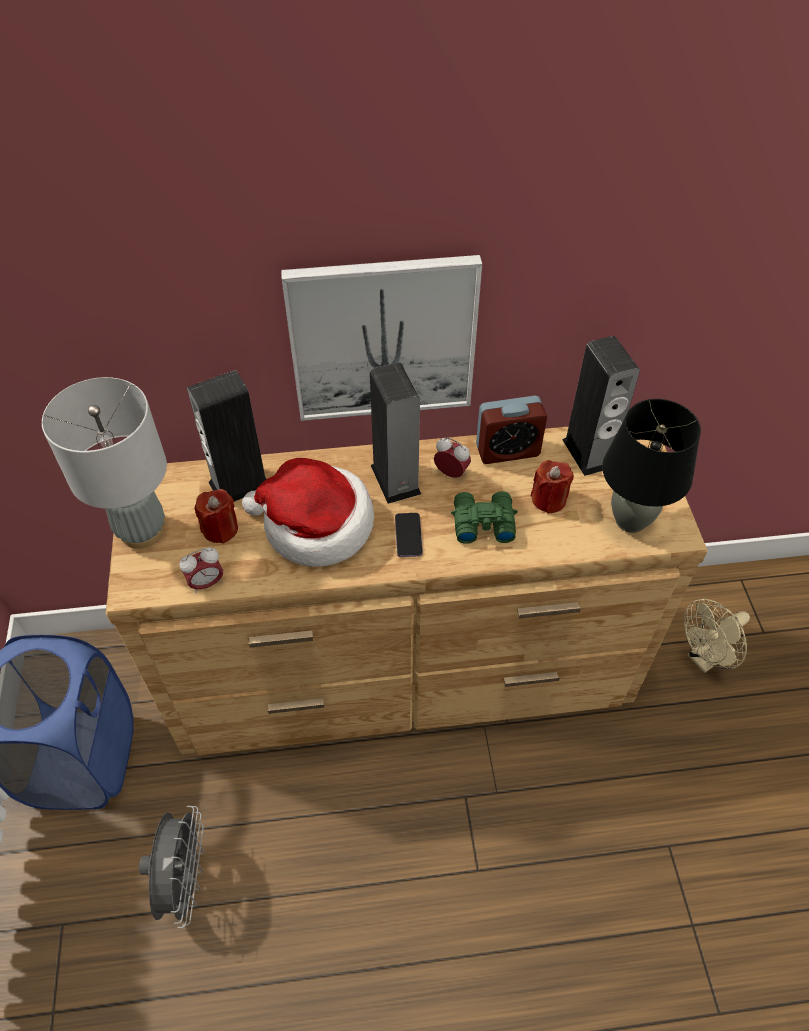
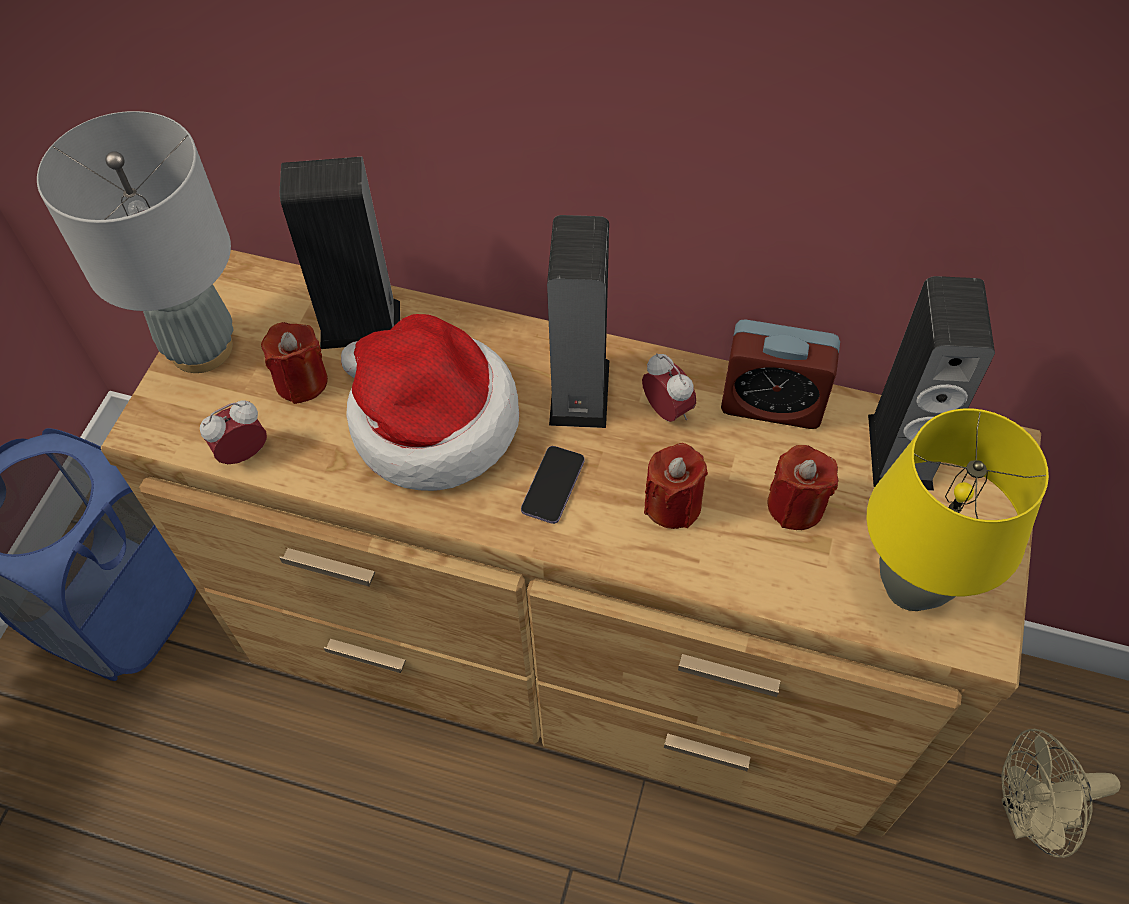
camera: 25 degrees right, 5 degrees up
(184, 880) = (168, 817): grey fan -> none
(206, 583) = (243, 453): alarm clock -> alarm clock turned 150 degrees clockwise
(383, 339) = (604, 172): picture -> none
(482, 522) = (673, 504): green binoculars -> red candle
(630, 521) = (910, 588): black table lamp -> yellow table lamp

